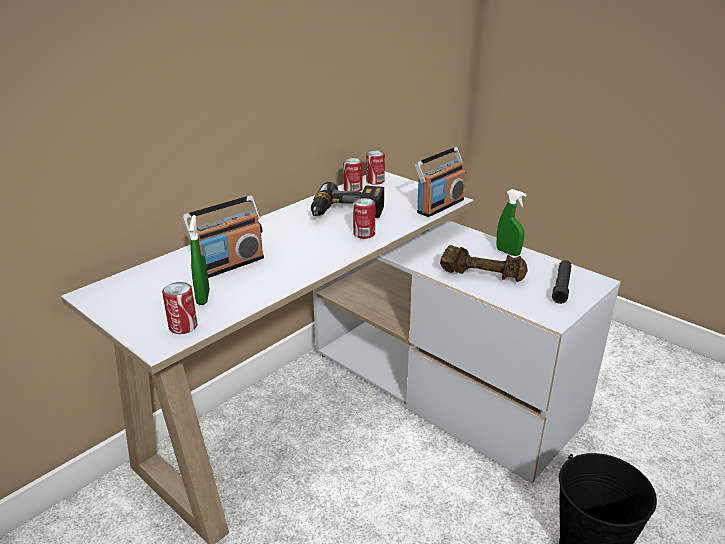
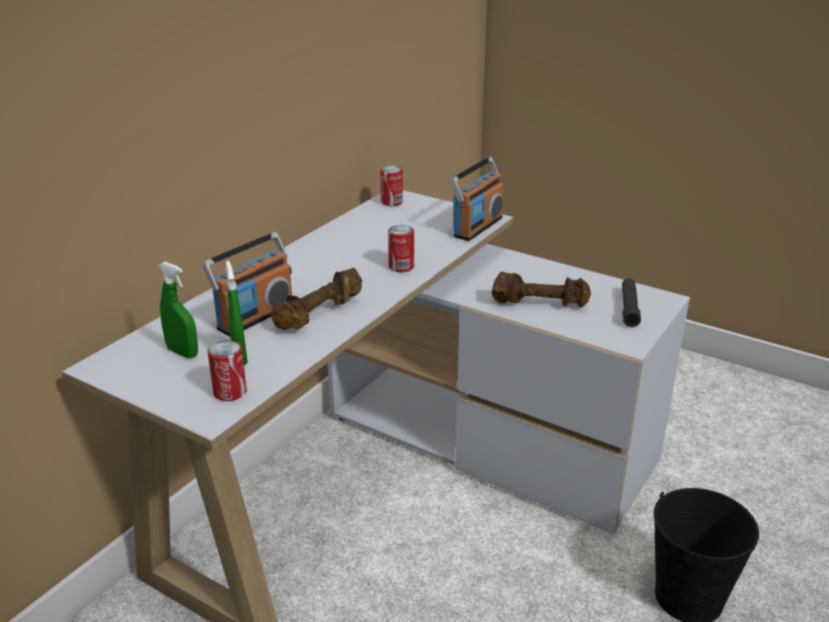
camera: 10 degrees left, 0 degrees up
(282, 268) = (320, 314): none -> brown dumbbell
(346, 214) = (372, 244): power drill -> none
(353, 189) = (369, 214): can -> none
(508, 252) = (560, 275): green spray bottle -> green spray bottle (182, 353)

